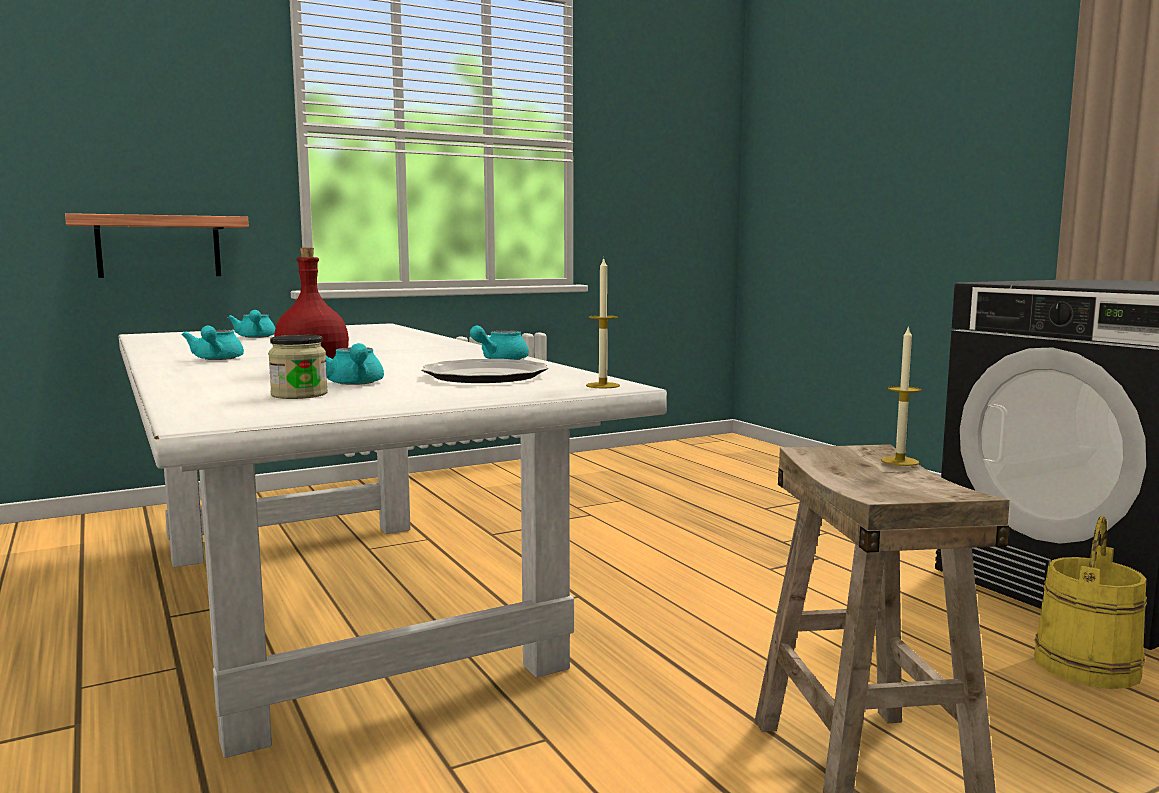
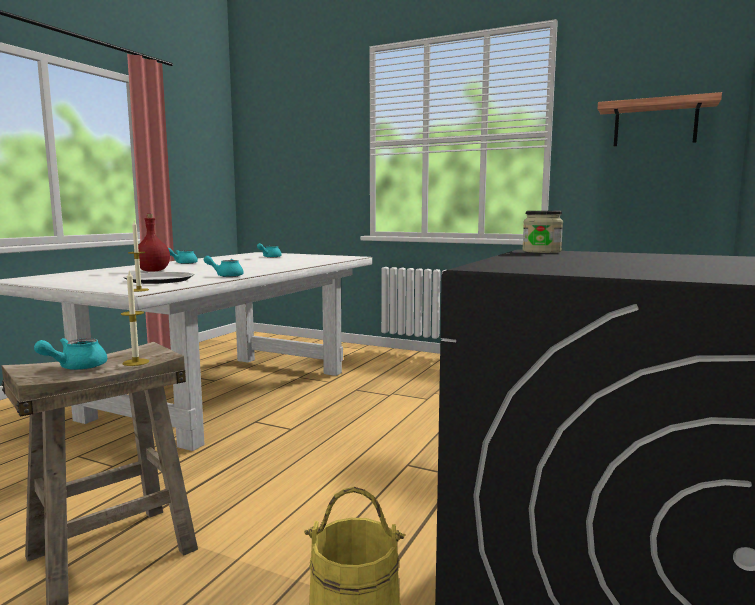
camera: 55 degrees right, 0 degrees up
(159, 247) = (308, 211): shelf -> shelf (655, 124)
(299, 394) = (82, 277): jar -> jar (541, 251)
(354, 384) = (119, 276): turquoise teapot -> turquoise teapot (76, 367)

